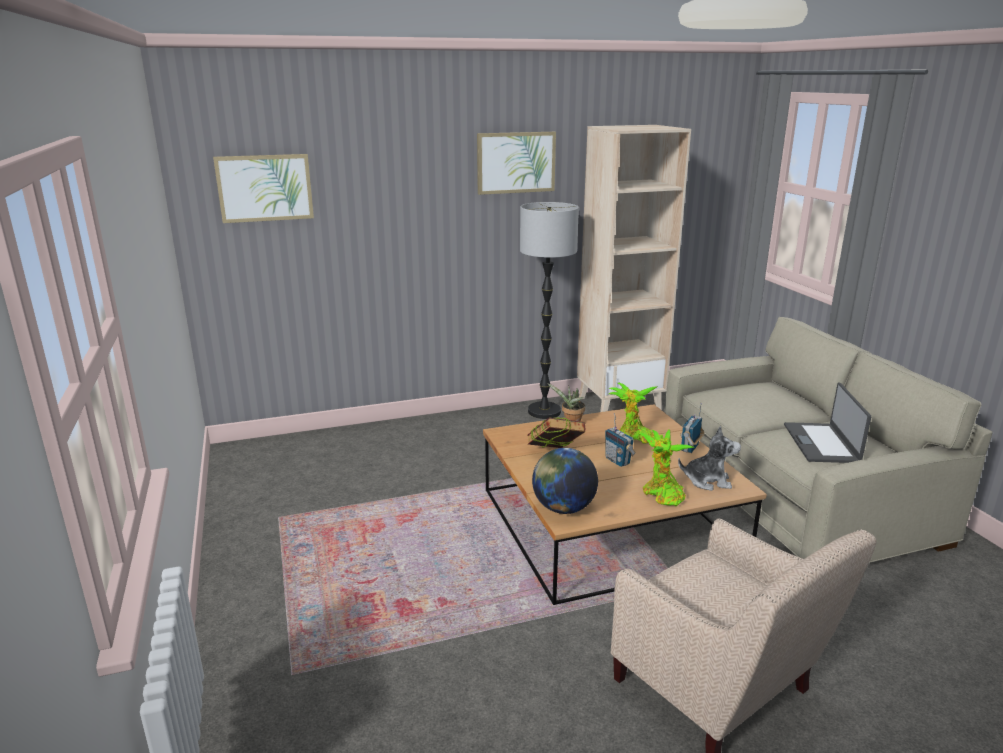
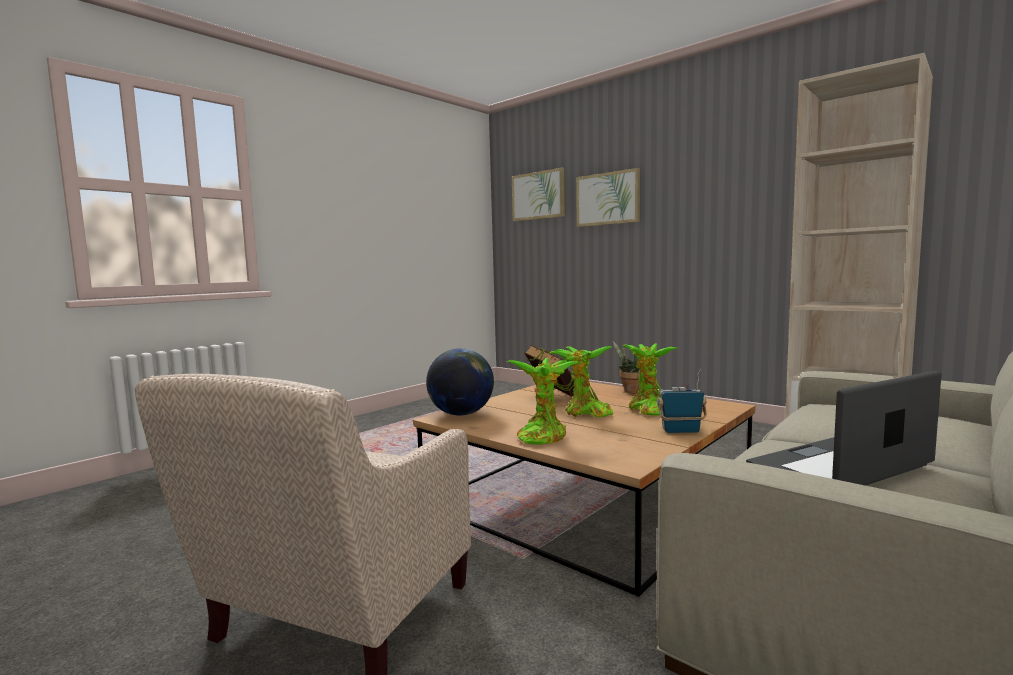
camera: 60 degrees right, 15 degrees down
(516, 162) = (734, 153): picture -> picture (608, 199)
(544, 411) = (739, 429): floor lamp -> none
(617, 461) = (585, 413): radio -> potted plant
(707, 481) = (613, 448): plush toy -> none

